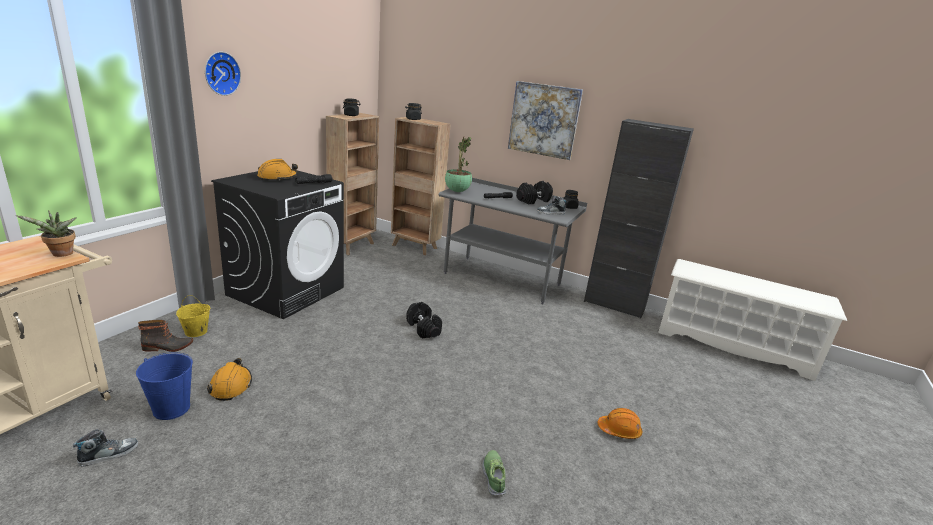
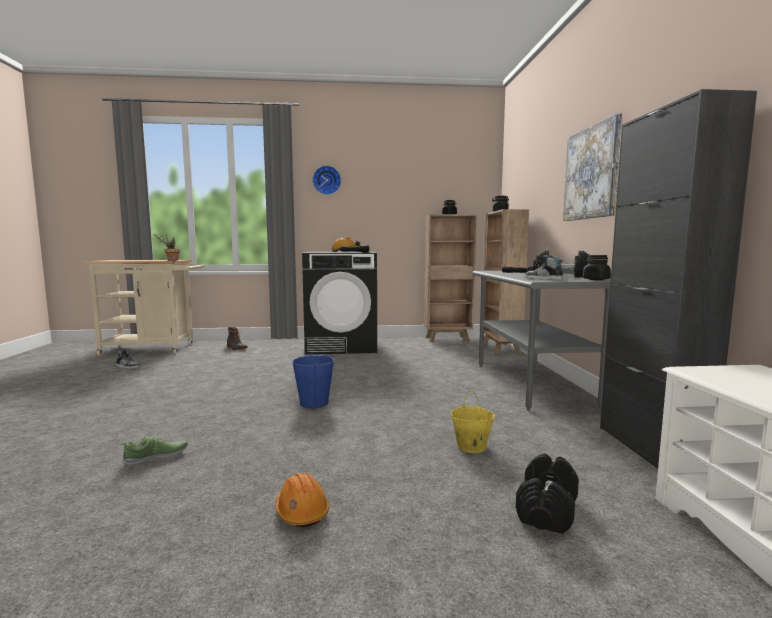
camera: 60 degrees right, 15 degrees down
(171, 409) = (176, 364): blue bucket -> blue bucket (314, 403)
(195, 332) = (259, 347): yellow bucket -> yellow bucket (471, 446)
(231, 386) = (211, 366): orange hard hat -> none
(423, 328) = (364, 383): black dumbbell -> black dumbbell (547, 510)
(457, 191) = (494, 271): potted plant -> none

